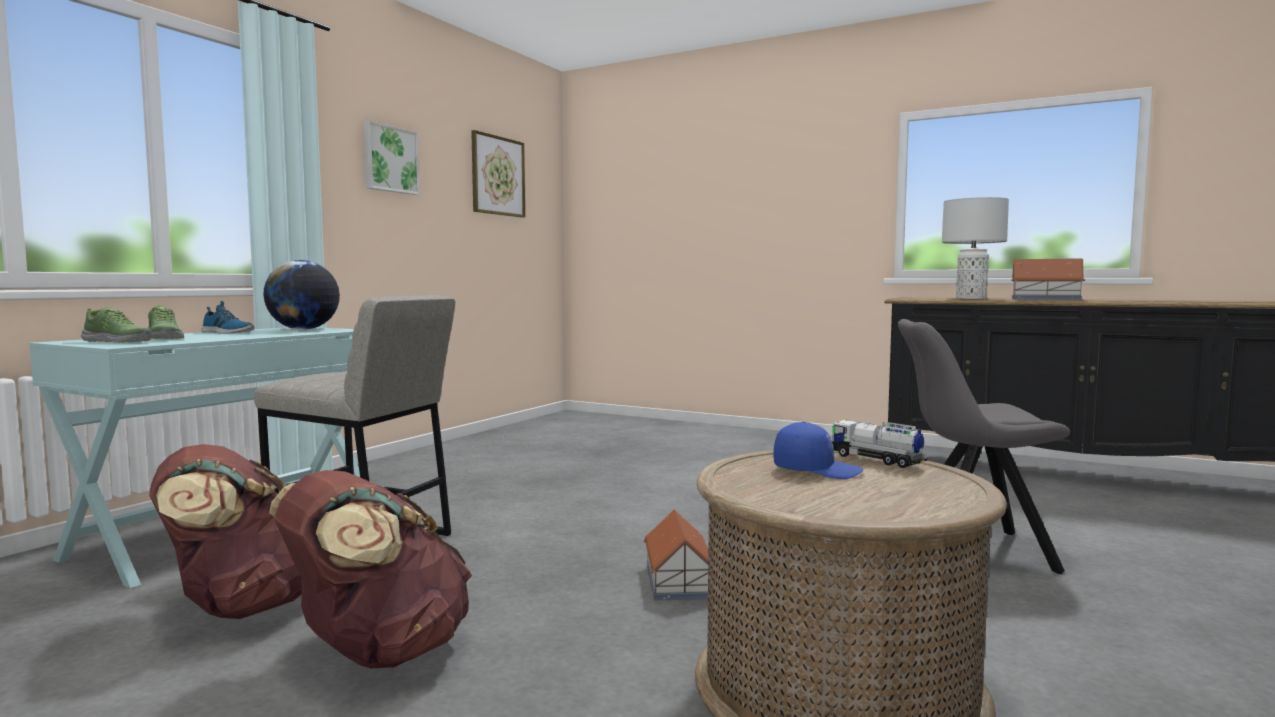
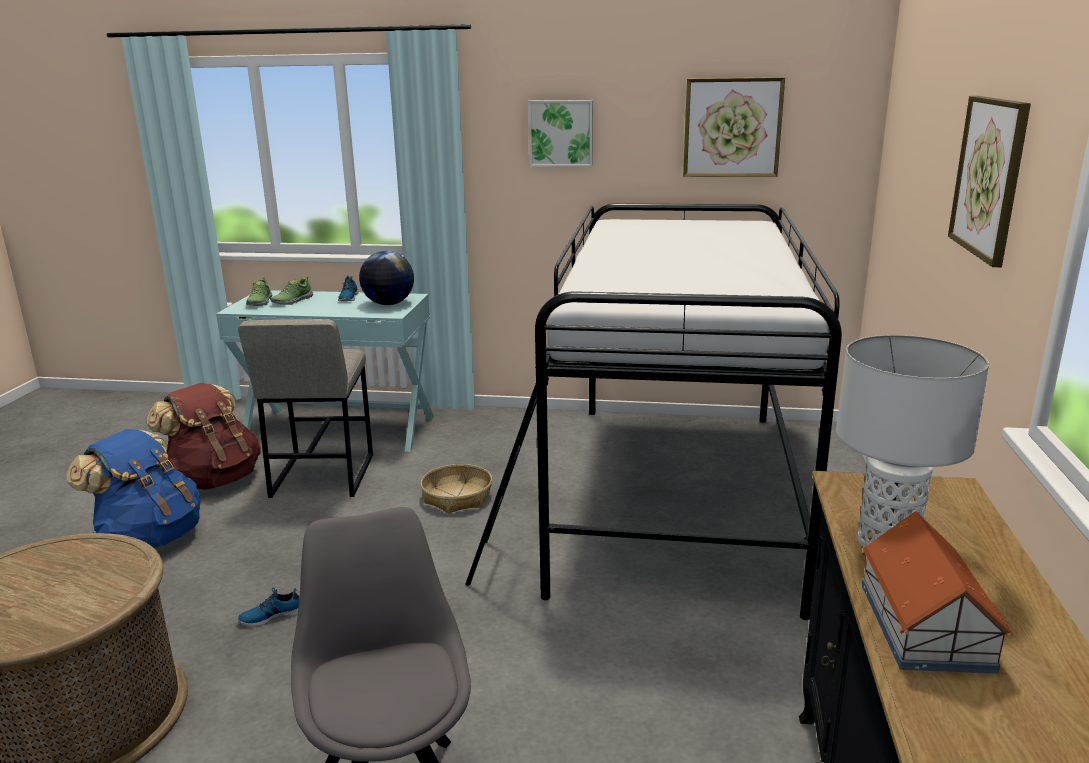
camera: 70 degrees right, 15 degrees up
(377, 653) = (150, 537): brown backpack -> blue backpack
(522, 498) = (457, 497): none -> basket
(612, 450) = (670, 495): none -> black bed
(679, 580) = (271, 616): toy house -> shoe
(784, 177) = (989, 177): none -> picture
(816, 470) = (79, 576): blue cap -> none
(876, 459) = (105, 599): toy truck -> none

